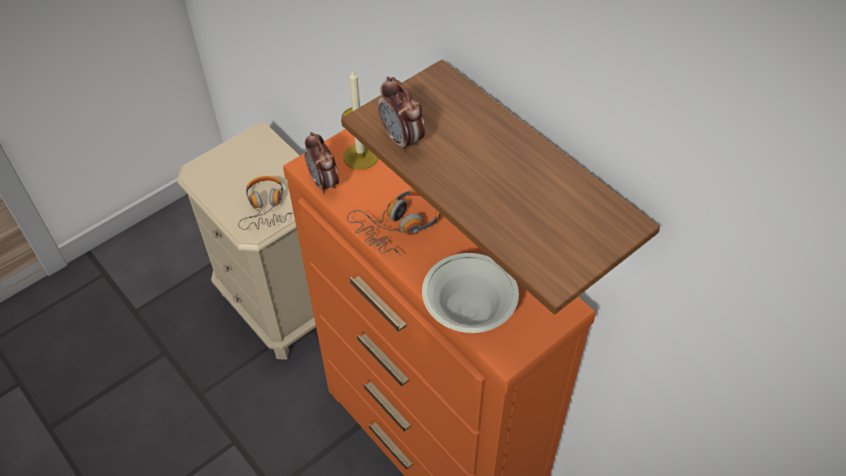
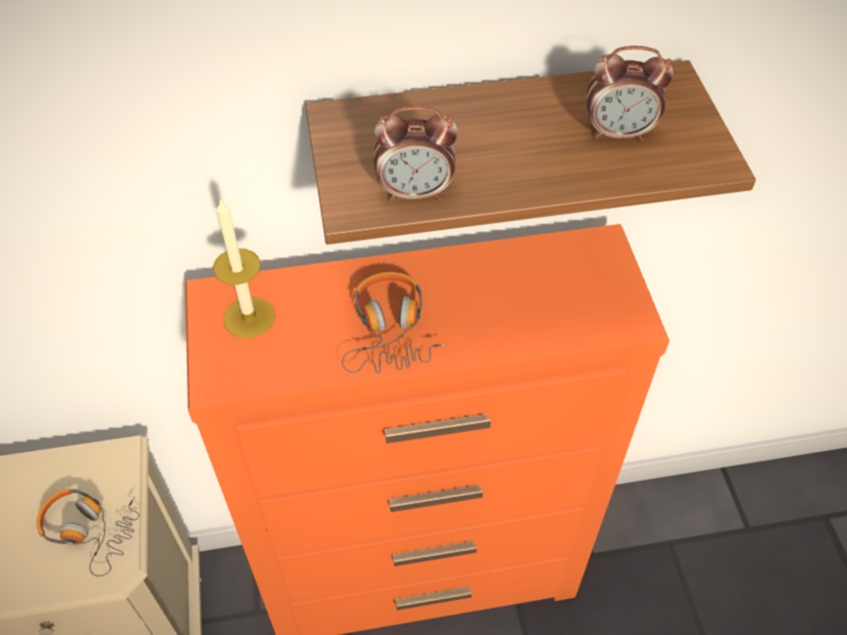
camera: 60 degrees left, 0 degrees up
(324, 183) = (260, 374): alarm clock -> alarm clock (619, 133)
(468, 312) = (558, 325): white bowl -> none

